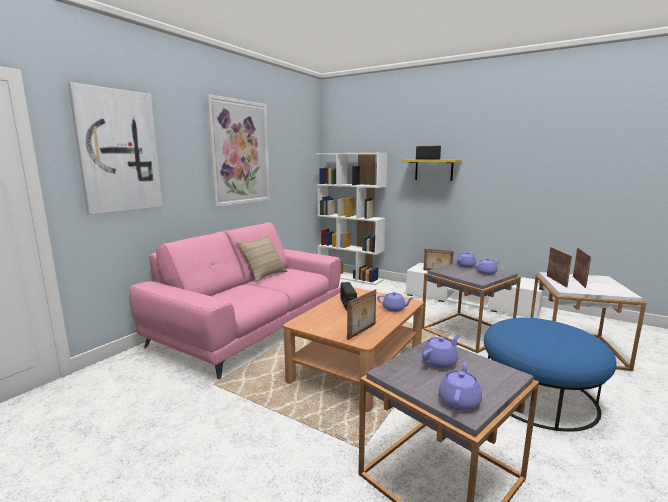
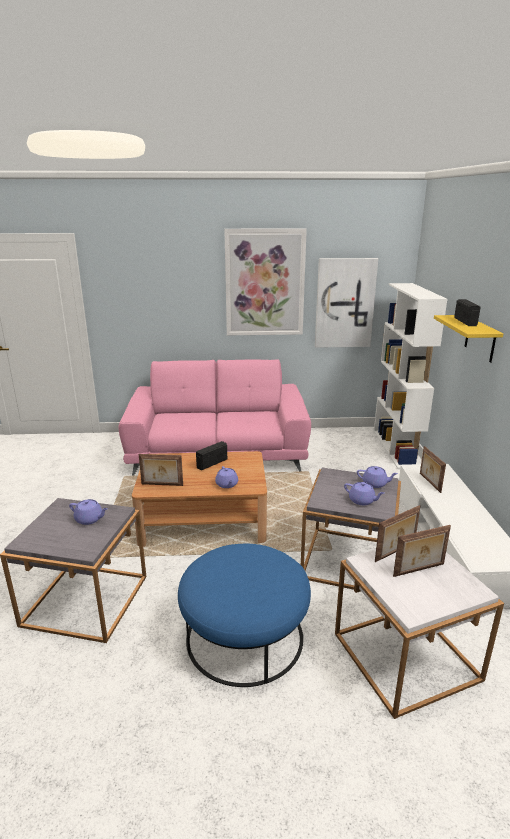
camera: 55 degrees right, 10 degrees up
(118, 151) = (137, 284): picture -> picture (345, 303)
(264, 275) = (240, 410): beige pillow -> none
(459, 400) = (36, 537): purple teapot -> none

